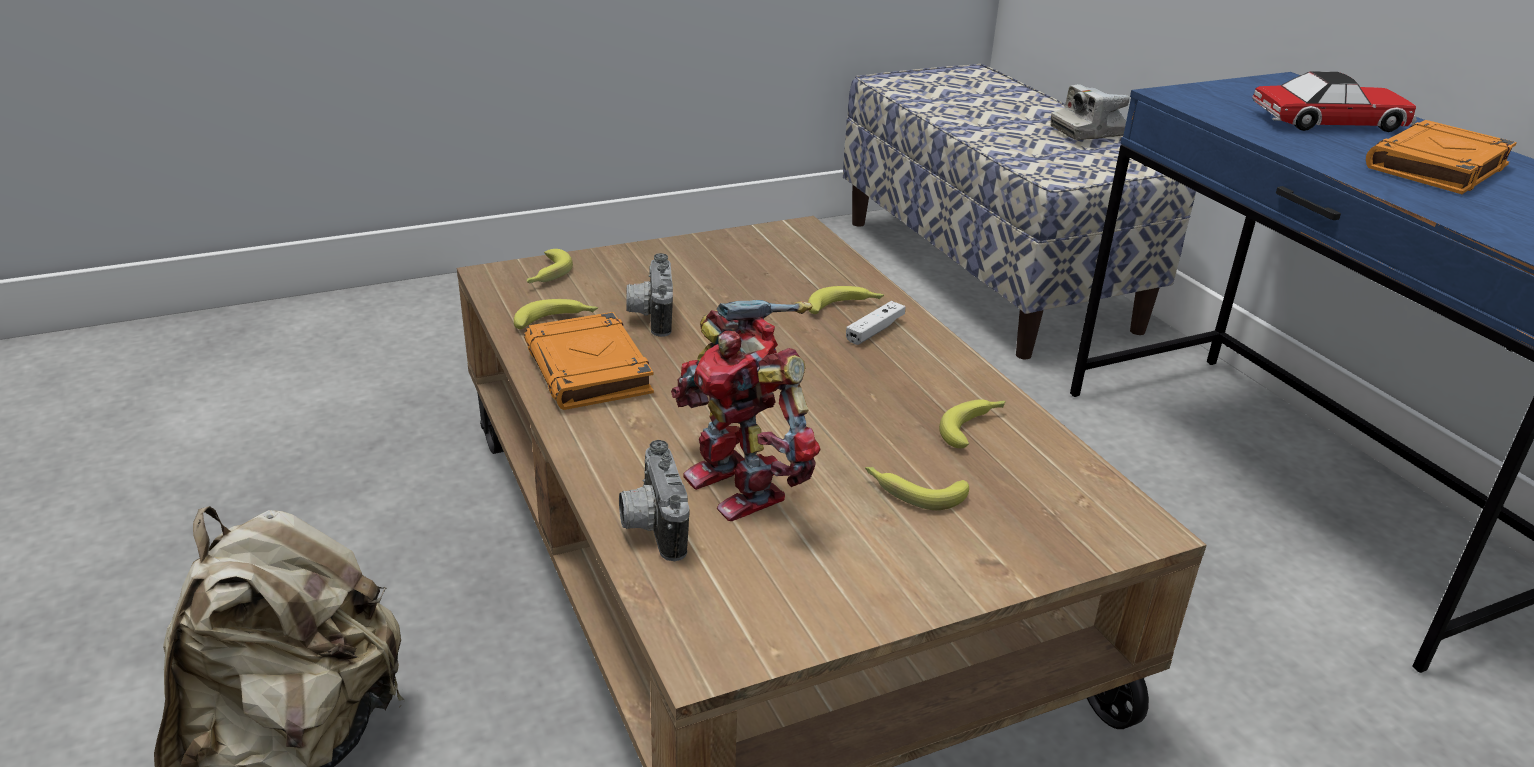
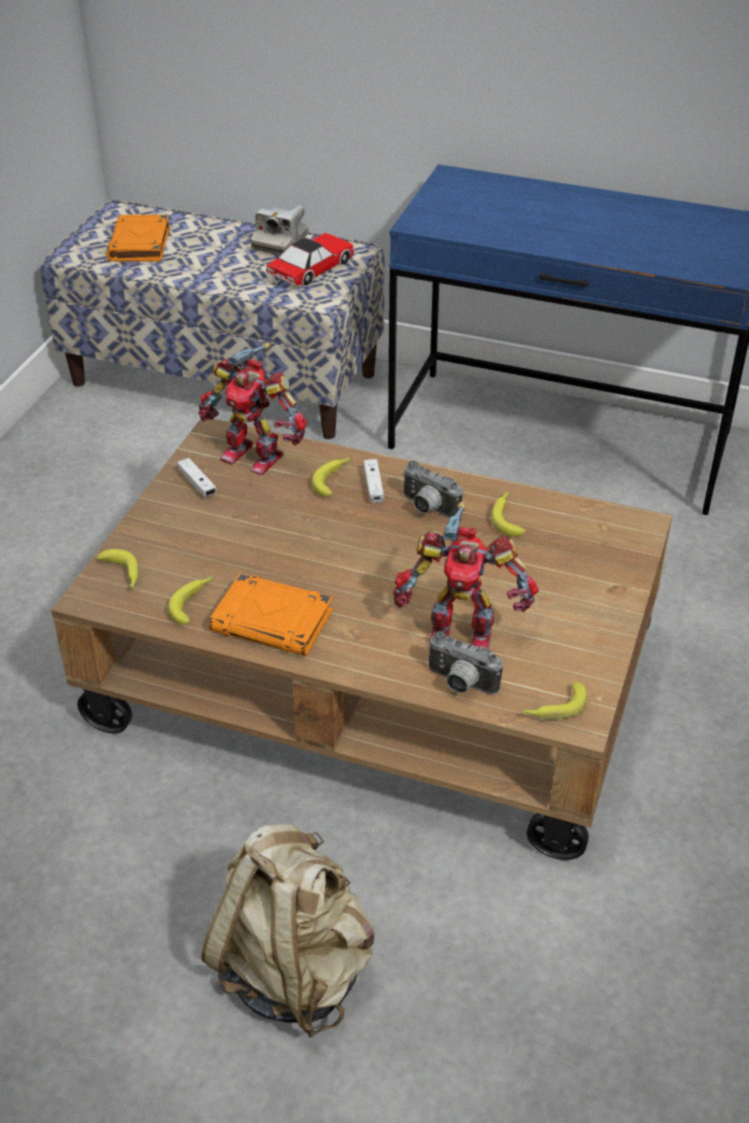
camera: 45 degrees left, 10 degrees up
(649, 316) = (240, 561): camera -> camera (427, 508)
(721, 251) = (197, 483): none -> white game controller
(806, 257) = (254, 455): none -> toy robot
(913, 492) = (535, 575): banana -> banana (554, 708)
(1329, 121) = (517, 209): toy car -> toy car (311, 268)
(1436, 167) = (606, 226): orange book -> orange book (140, 244)

